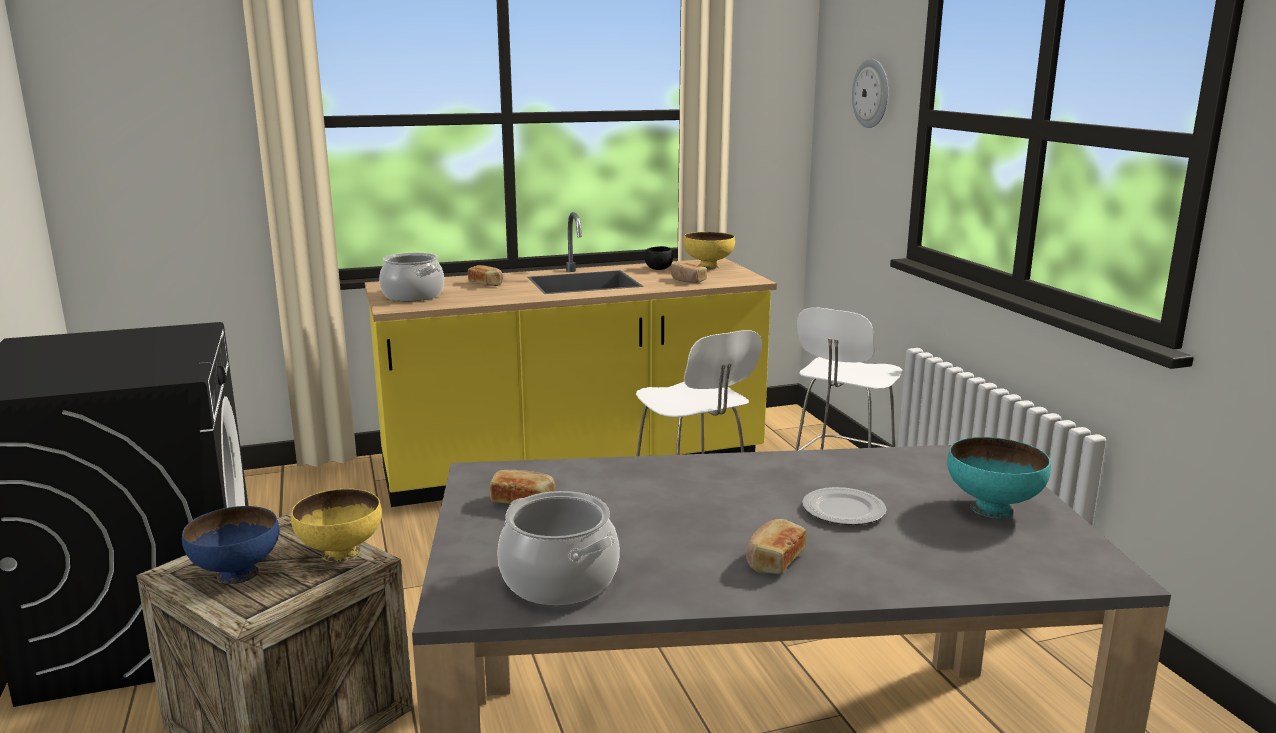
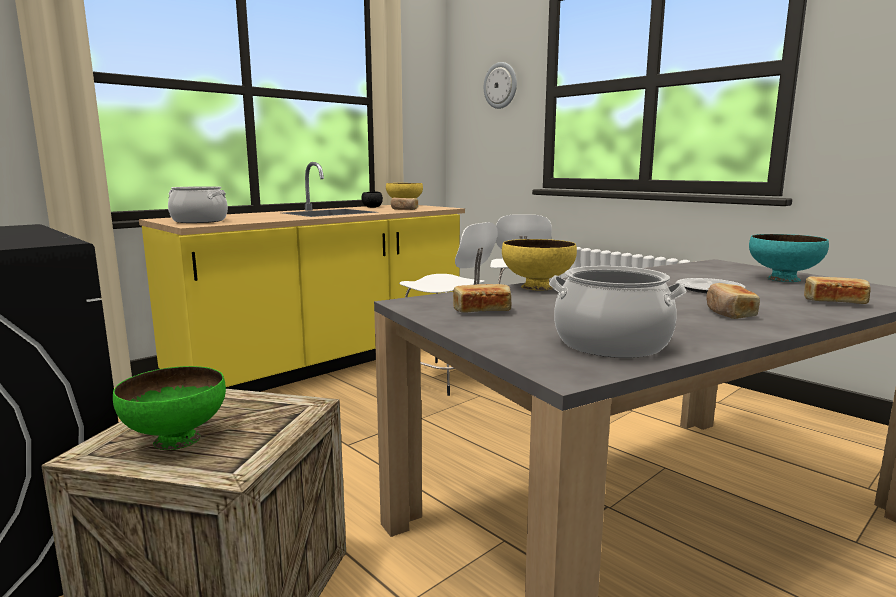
camera: 25 degrees left, 5 degrees down
(236, 574) = (175, 440): blue bowl -> green bowl
(340, 553) = (274, 405): yellow bowl -> yellow bowl (537, 287)
(486, 283) = (253, 215): bread -> bread (834, 302)

